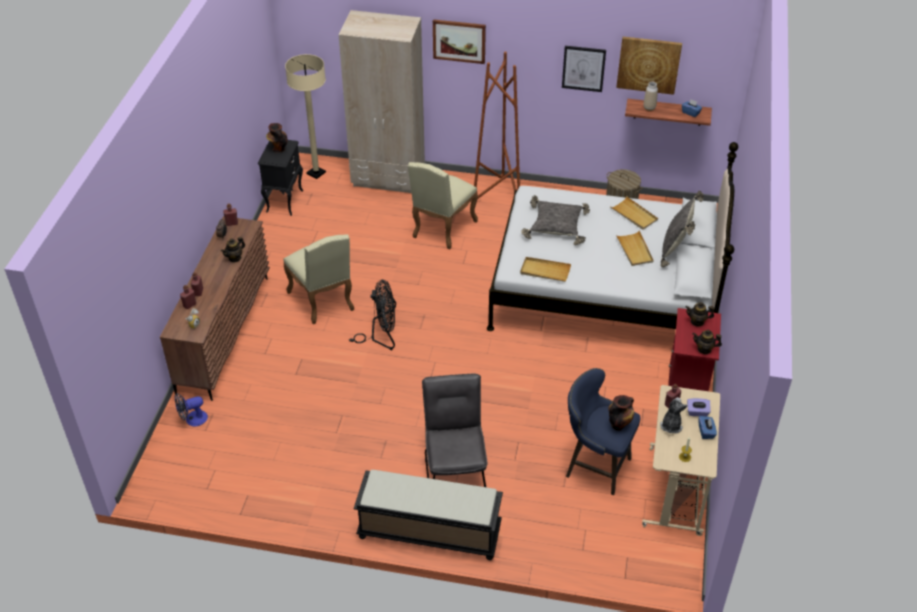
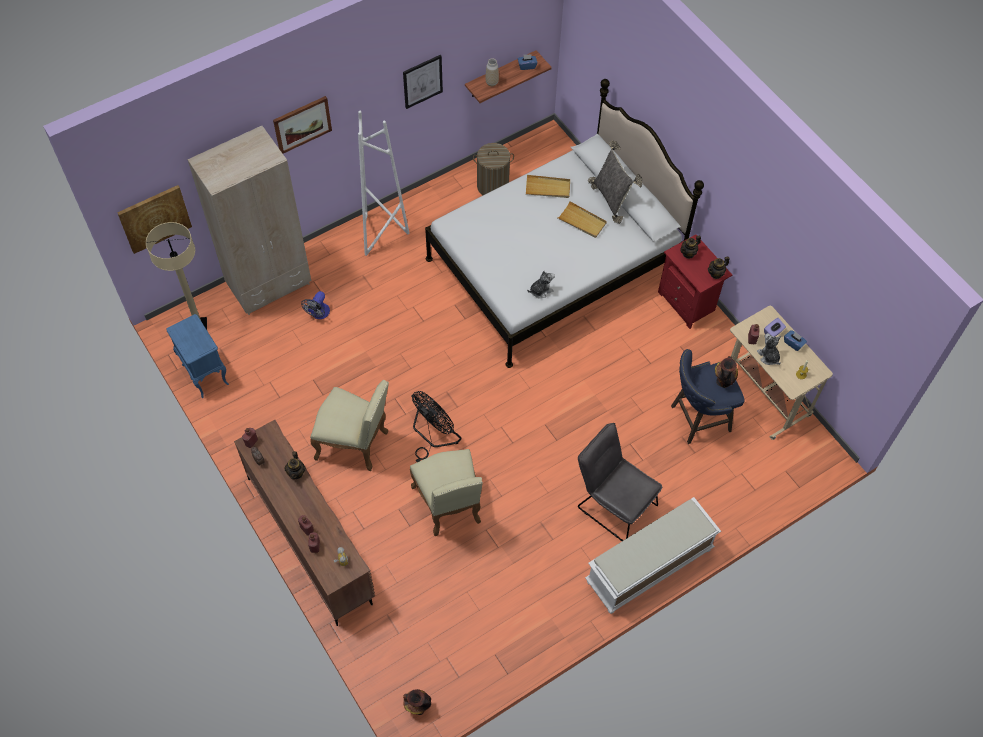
camera: 45 degrees left, 15 degrees up
(192, 419) = (377, 633): fan -> fan (318, 314)
(278, 149) = (189, 335): vase -> vase (417, 707)
(284, 201) = (205, 374): black nightstand -> blue nightstand
(428, 532) = (649, 566): black bench -> white bench
(441, 229) = (371, 302): beige chair -> beige chair (449, 505)
(499, 195) = (380, 234): brown clothes rack -> white clothes rack
(545, 271) = (540, 290): beige tray -> plush toy
(556, 224) = (502, 240): pillow -> none
(648, 64) = (479, 45): picture -> picture (154, 218)

